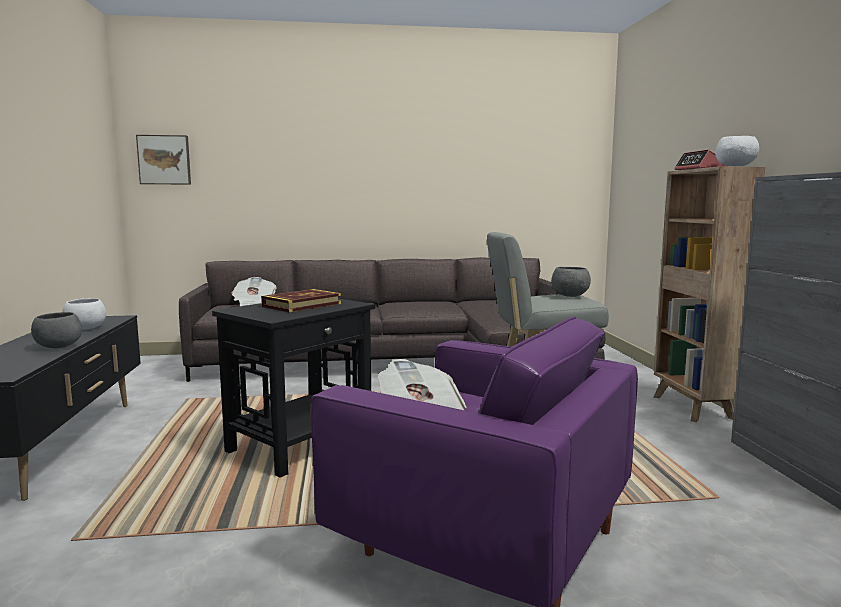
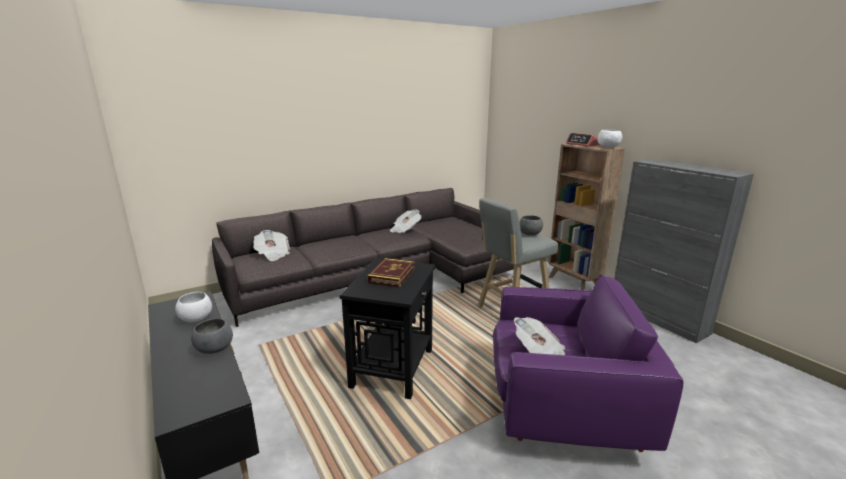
camera: 25 degrees left, 10 degrees up
(164, 160) = (159, 135): picture -> none
(441, 301) = (405, 229): none -> newspaper

